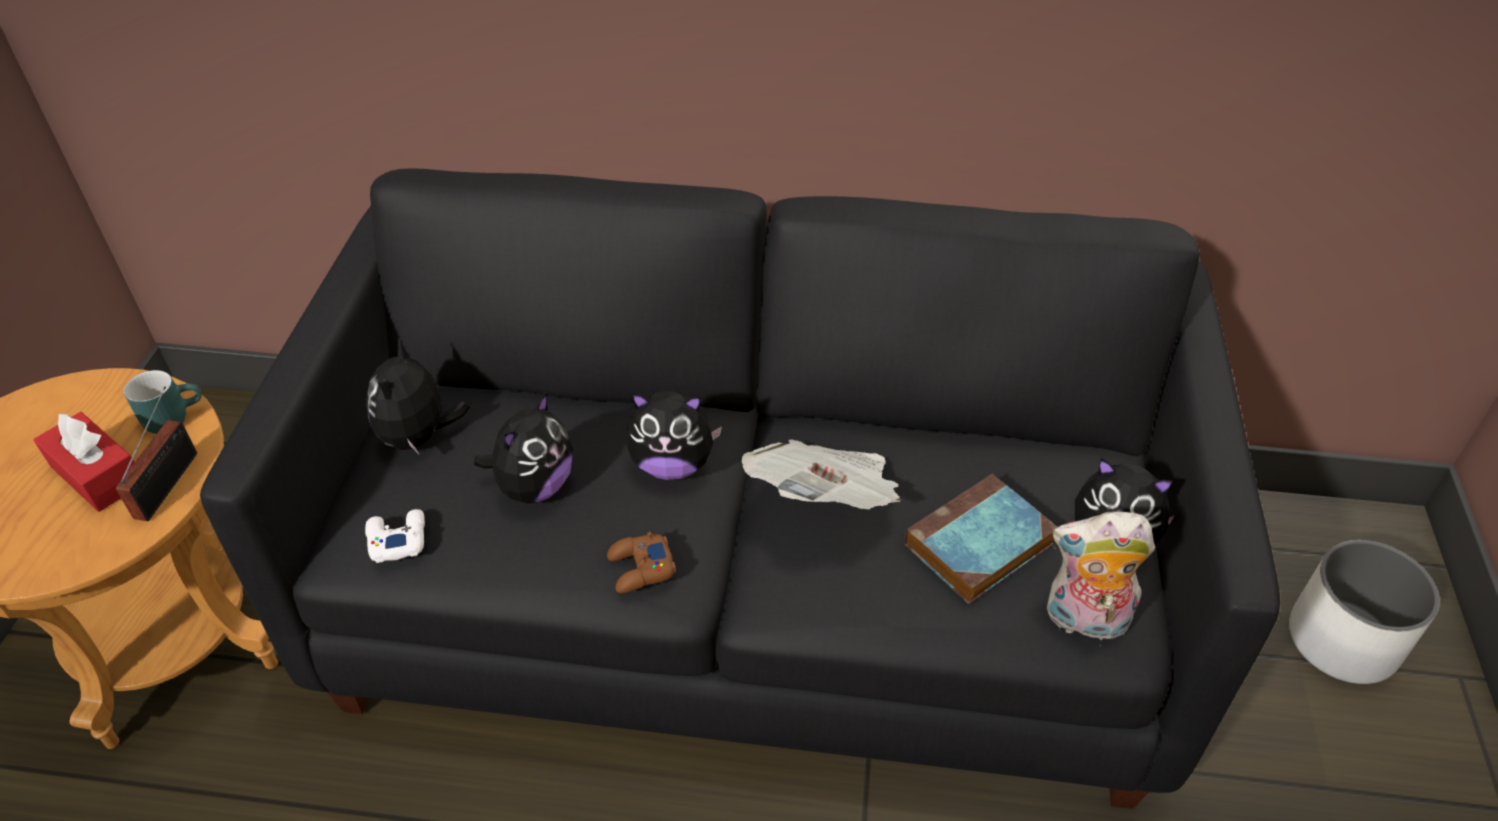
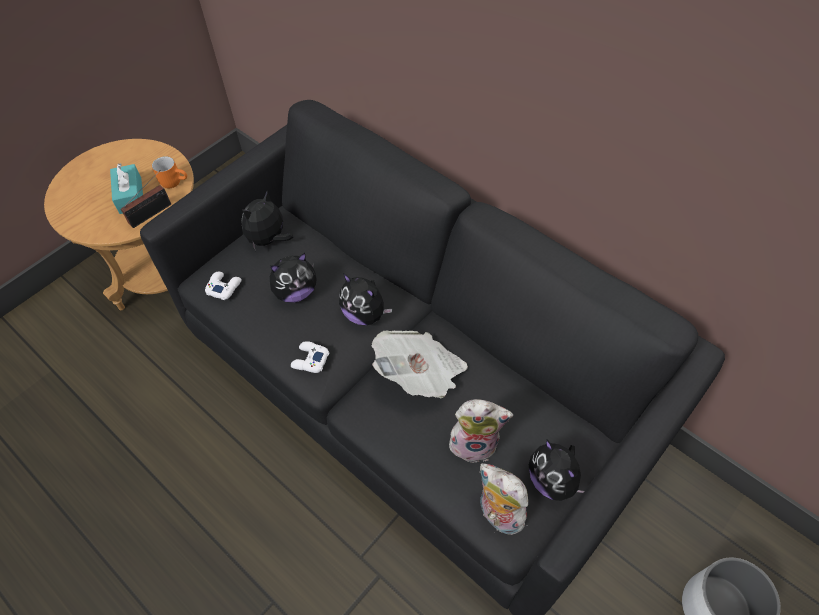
camera: 35 degrees right, 10 degrees up
(98, 474) = (130, 195): red tissue box -> turquoise tissue box
(173, 416) = (174, 181): turquoise mug -> orange mug
(640, 569) = (310, 360): brown game controller -> white game controller
(977, 546) = (474, 442): book -> plush toy

